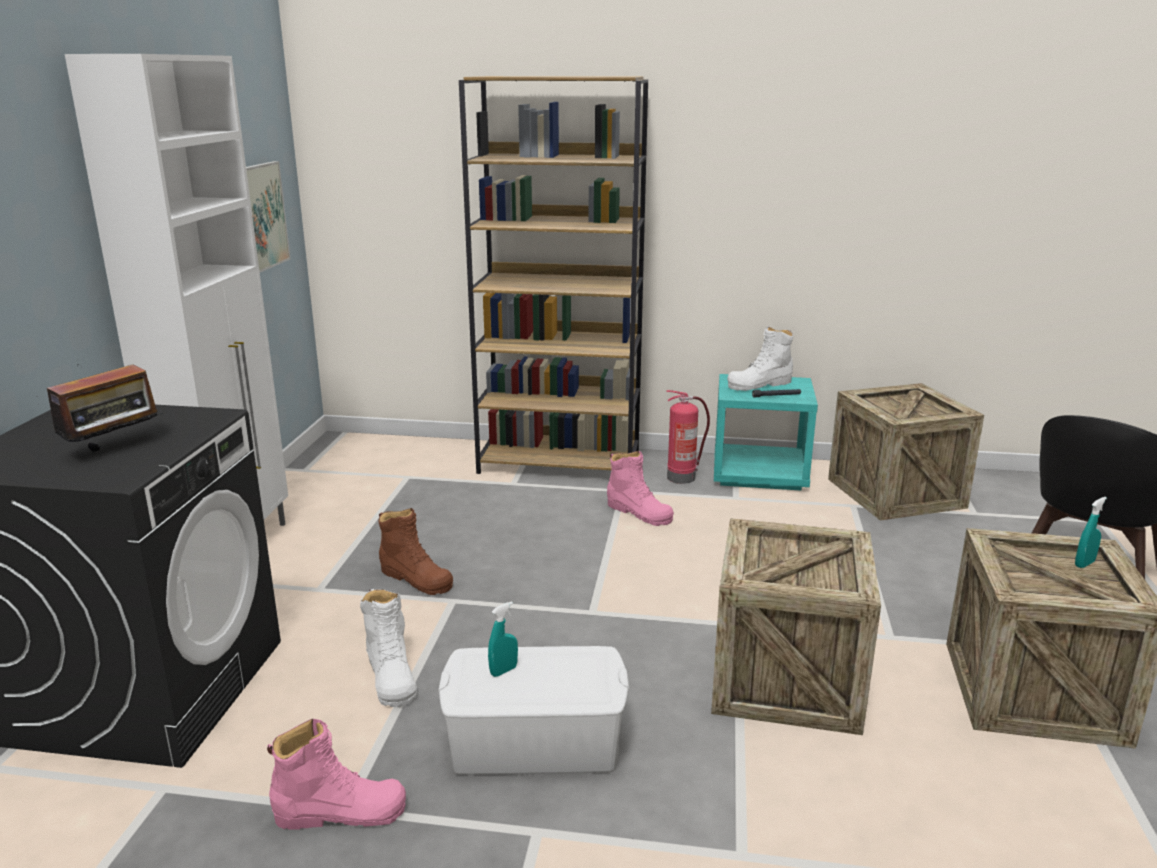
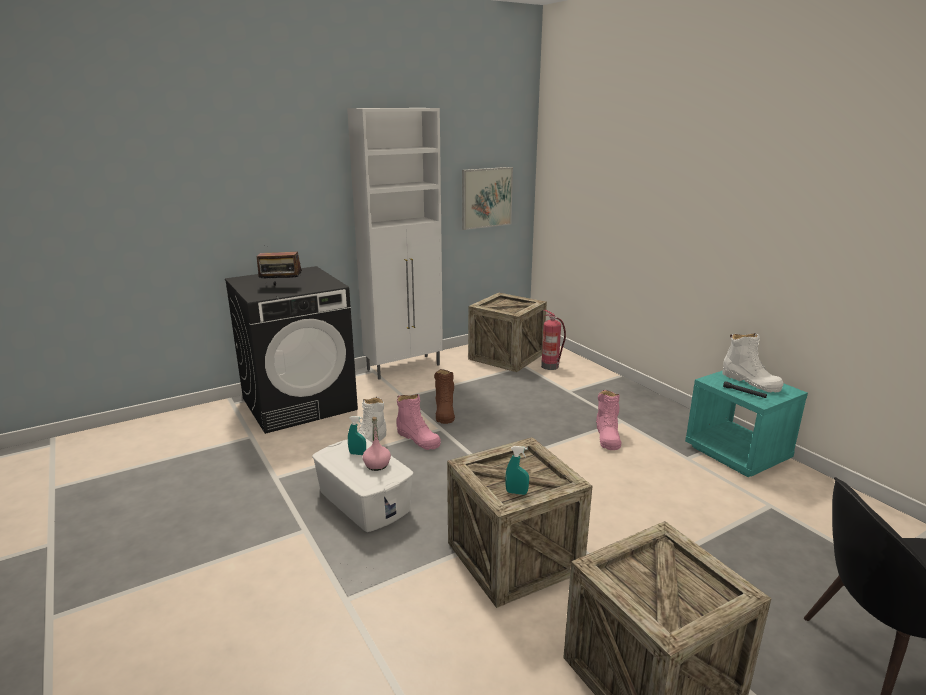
camera: 50 degrees right, 0 degrees up
(341, 812) = (272, 478): pink boot -> pink boot (418, 438)
(557, 667) = (377, 465): none -> pink bottle
(560, 462) = (616, 391): brown bookcase -> none
(682, 477) = (675, 431): fire extinguisher -> fire extinguisher (551, 366)
(760, 384) = (751, 381): white boot -> white boot turned 150 degrees counterclockwise
(895, 493) = (829, 517): crate -> crate (506, 356)
(1084, 564) = (707, 593): turquoise spray bottle -> turquoise spray bottle (516, 492)

